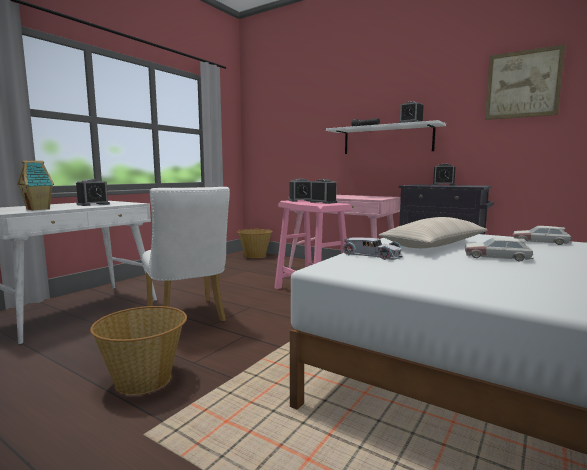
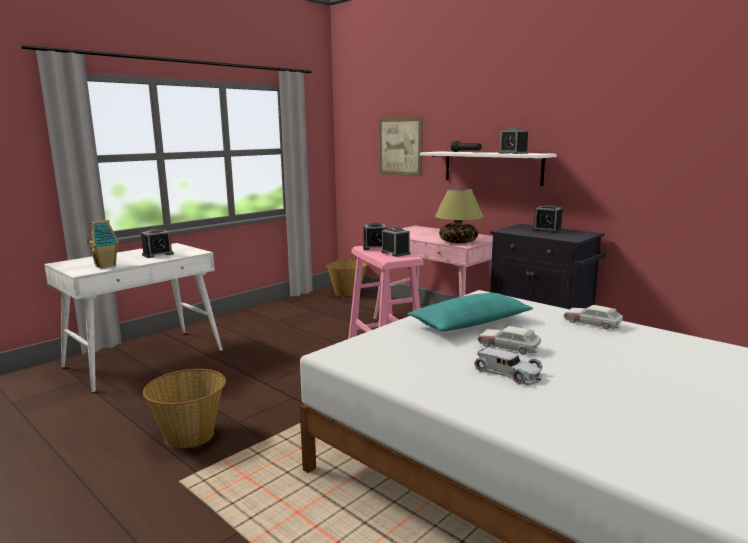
camera: 10 degrees right, 5 degrees up
(188, 318) = (246, 373): white chair -> none
(367, 198) = (458, 242): none -> table lamp
(372, 255) = (392, 336): white toy car -> white toy car (508, 372)
(434, 245) = (470, 324): beige pillow -> turquoise pillow
(522, 84) = (641, 114): picture -> picture (400, 146)

